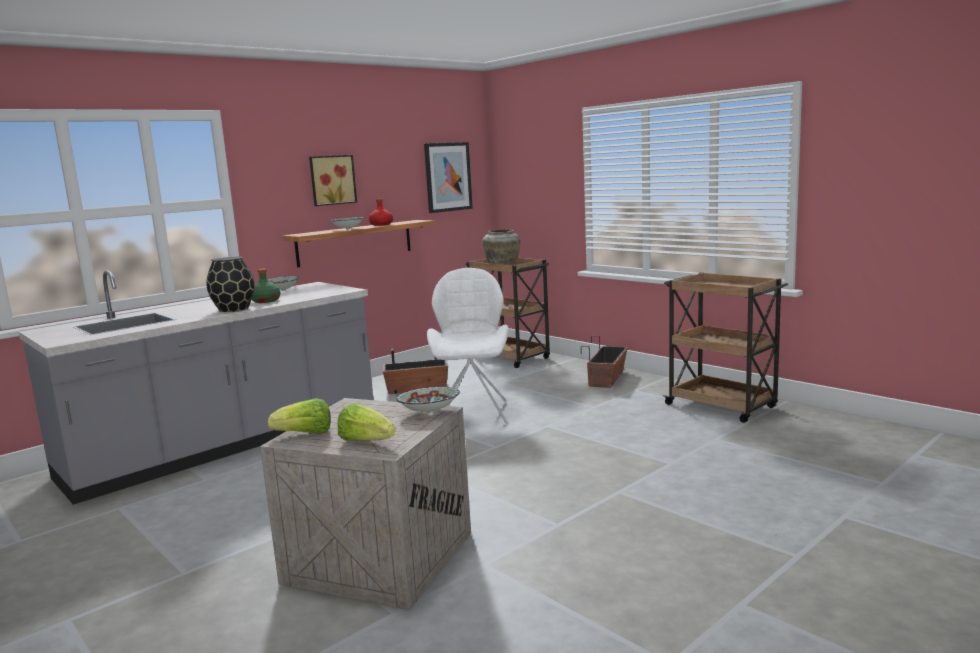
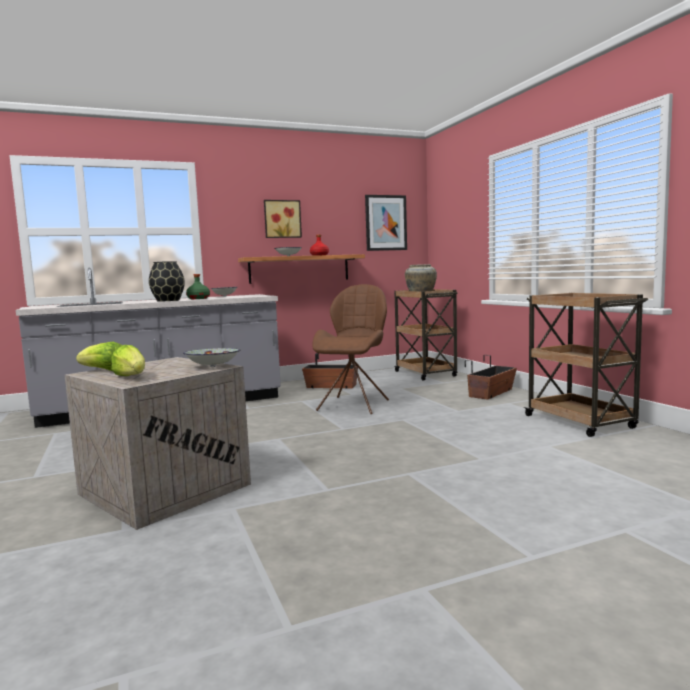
camera: 20 degrees right, 5 degrees down
(473, 412) = (354, 404): white chair -> brown chair

